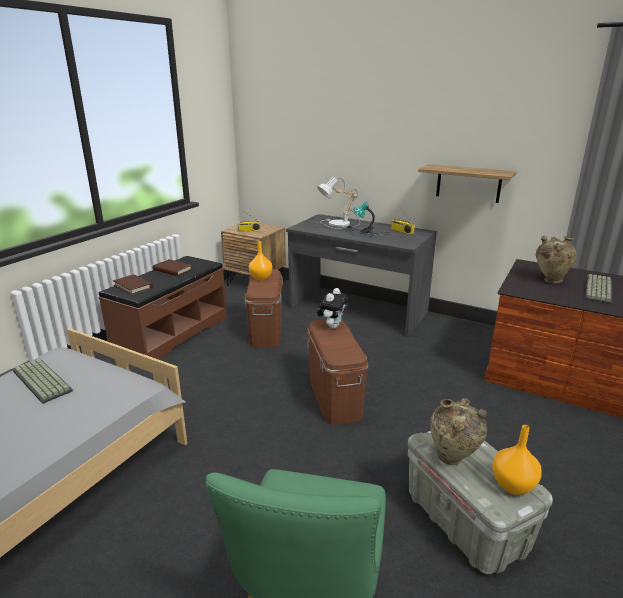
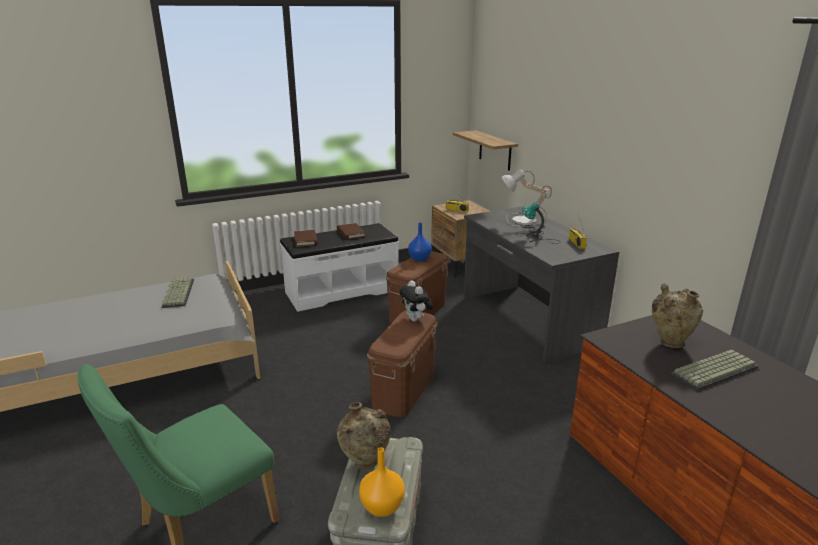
camera: 35 degrees right, 0 degrees up
(171, 334) = (341, 291): brown bench -> white bench
(261, 277) = (420, 259): orange vase -> blue vase
(332, 326) = (416, 320): plush toy -> plush toy turned 90 degrees clockwise
(468, 183) = (654, 202): shelf -> shelf (495, 150)

